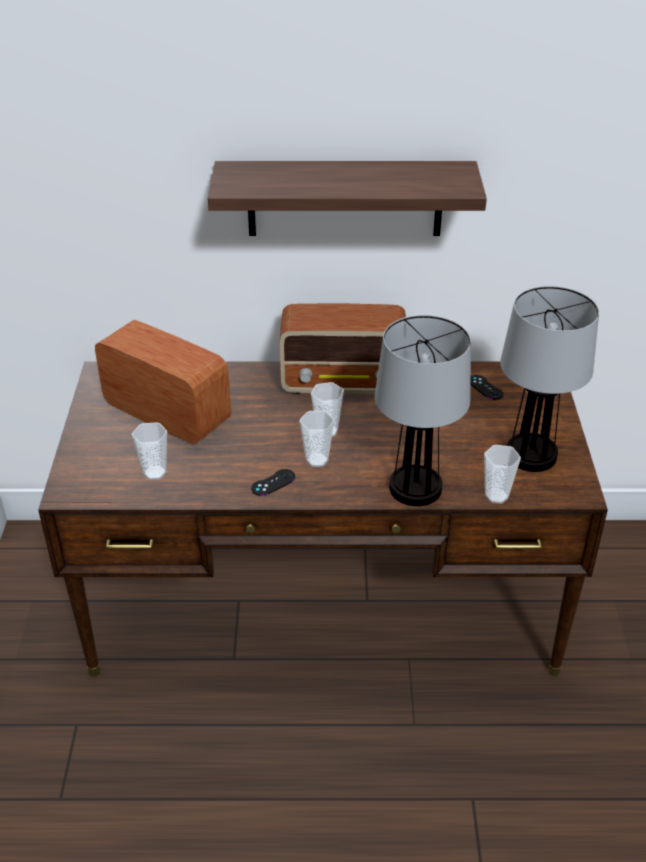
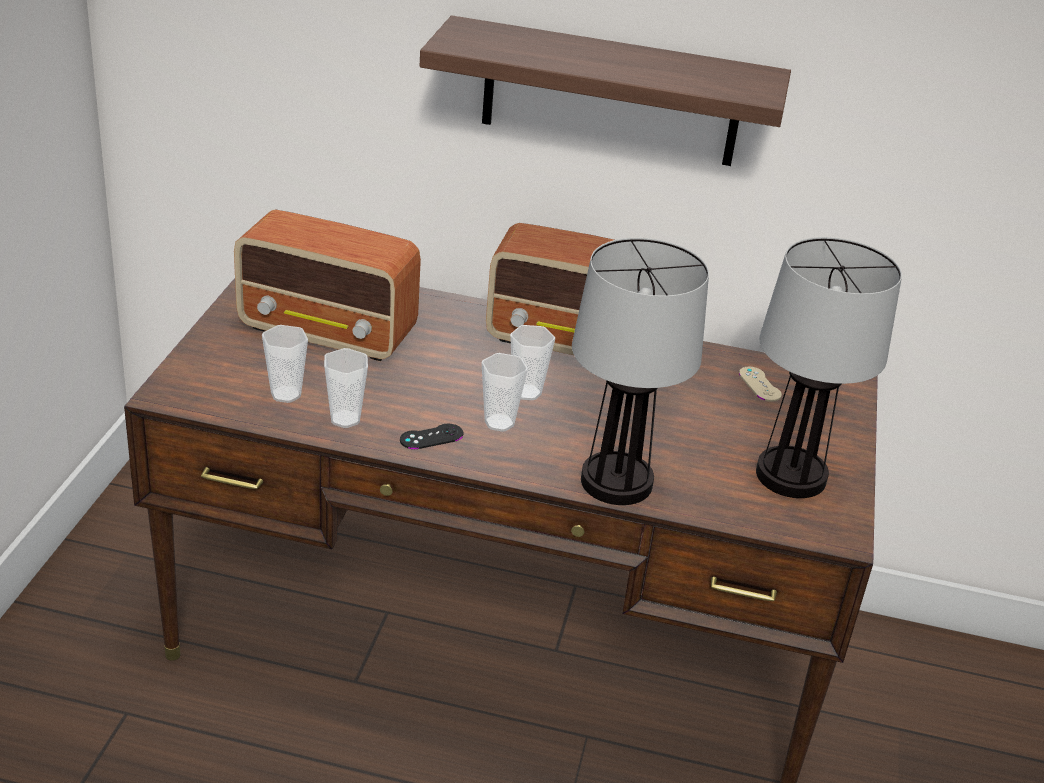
camera: 10 degrees right, 5 degrees down
(166, 414) = (329, 332): radio -> radio turned 150 degrees clockwise
(485, 387) = (759, 384): black game controller -> beige game controller
(496, 496) = (723, 514): cup -> cup (345, 419)

